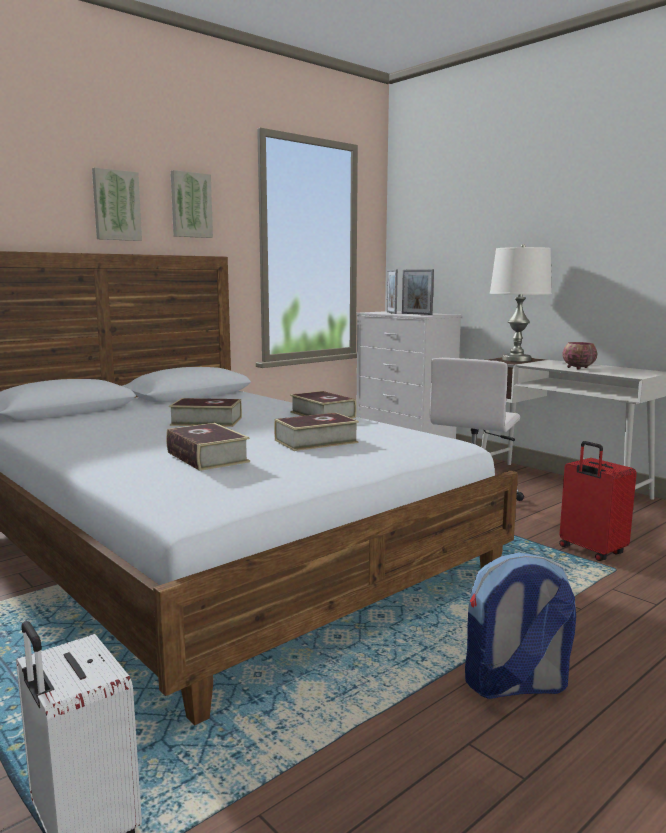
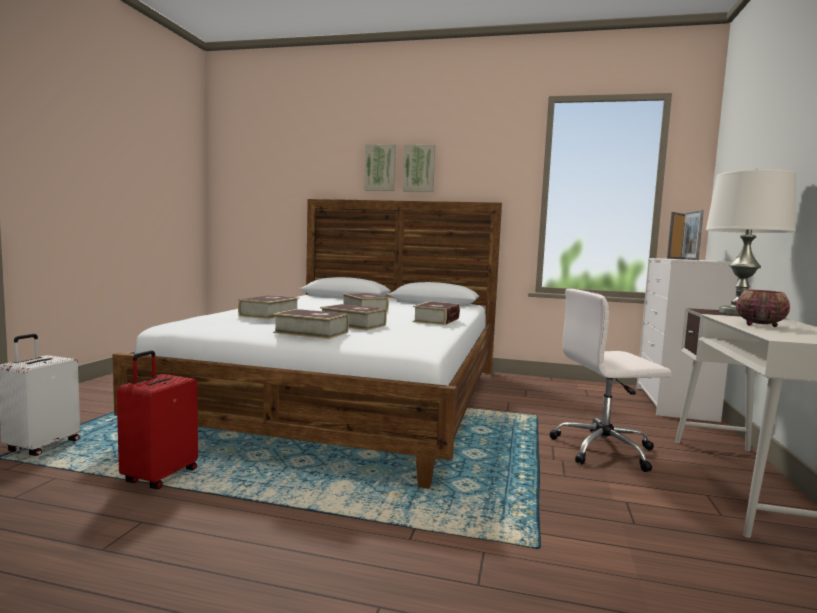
camera: 55 degrees right, 5 degrees down
(190, 205) = (477, 164): picture -> picture (380, 168)
(355, 461) = (311, 332): none -> book
(515, 686) = (232, 527): backpack -> none
(590, 551) = (569, 527): red suitcase -> red suitcase (159, 476)

